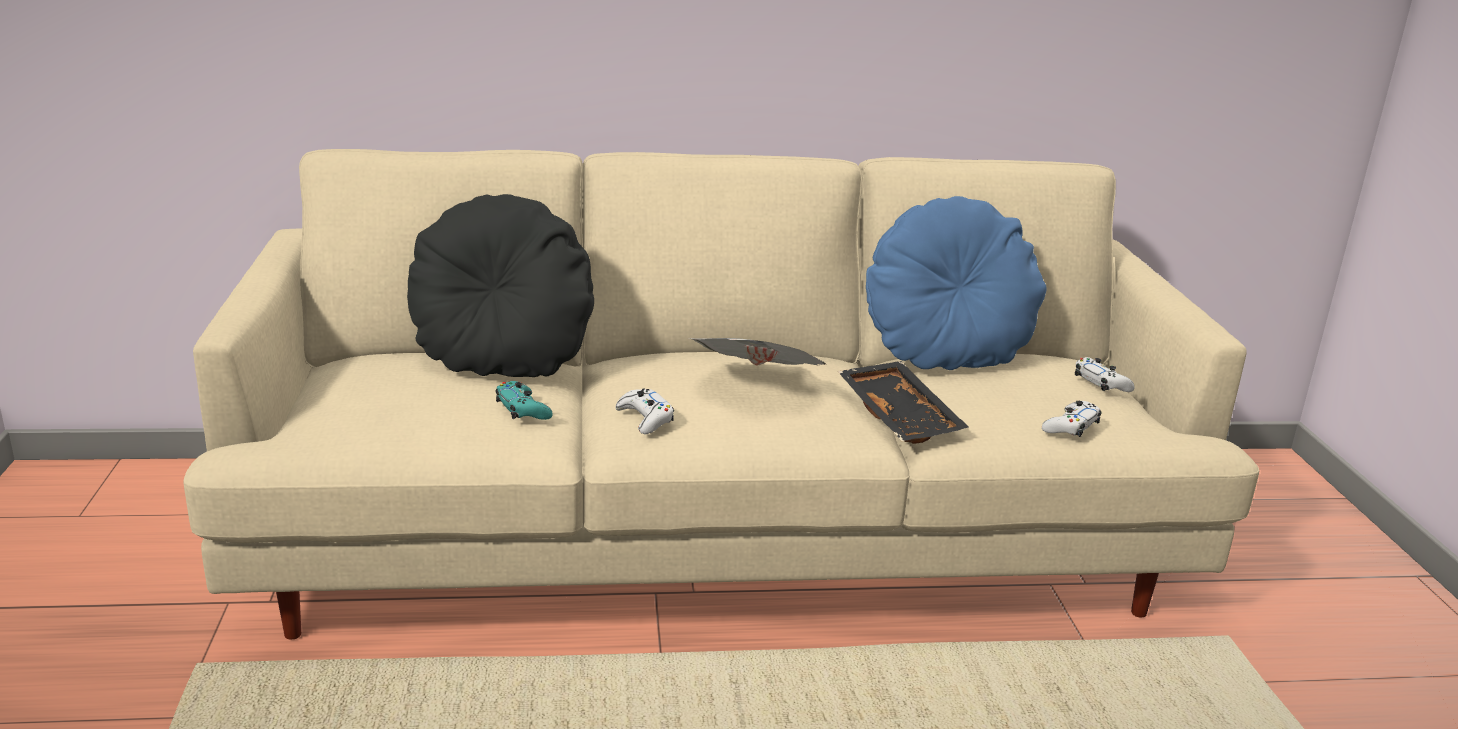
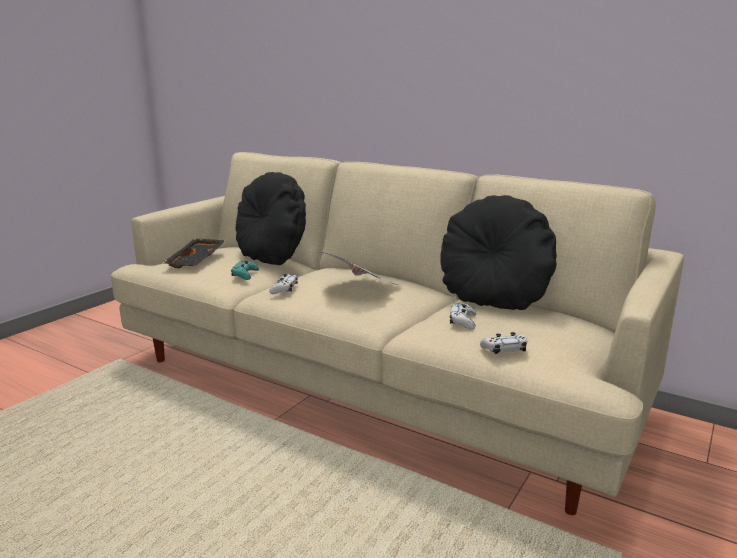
camera: 40 degrees right, 5 degrees down
(901, 416) = (412, 319): black tray -> black tray (197, 260)
(945, 360) = (493, 302): blue pillow -> black pillow
(1101, 383) = (576, 335): white game controller -> white game controller (462, 321)

